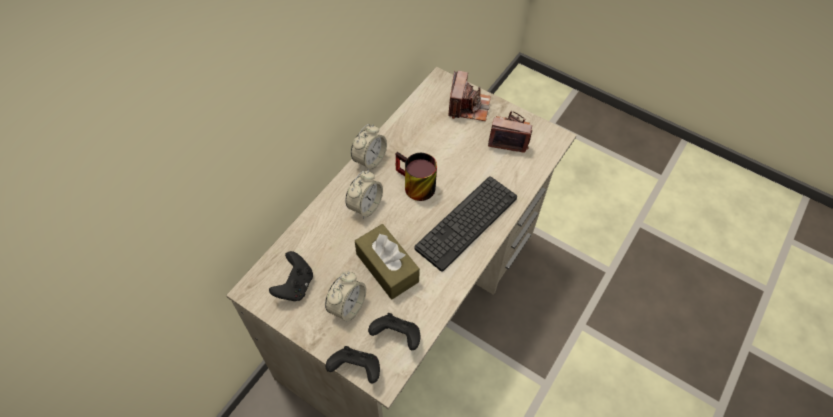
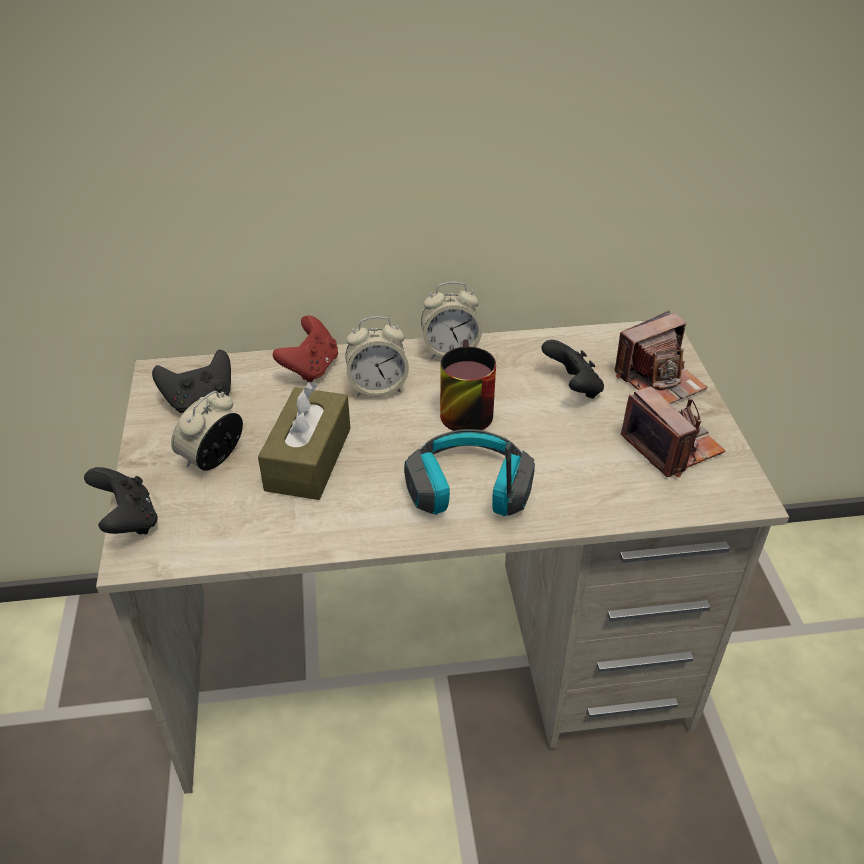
camera: 50 degrees right, 15 degrees down
(321, 222) = (311, 368): none -> red game controller
(347, 306) = (213, 459): alarm clock -> alarm clock turned 135 degrees clockwise
(397, 336) = (212, 530): black game controller -> black game controller (573, 388)
(466, 223) = (468, 490): keyboard -> headphones

